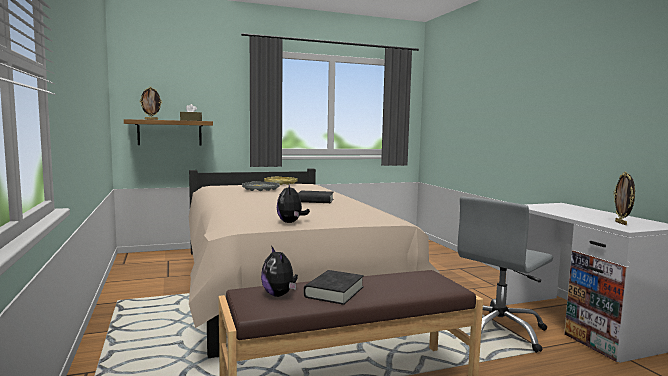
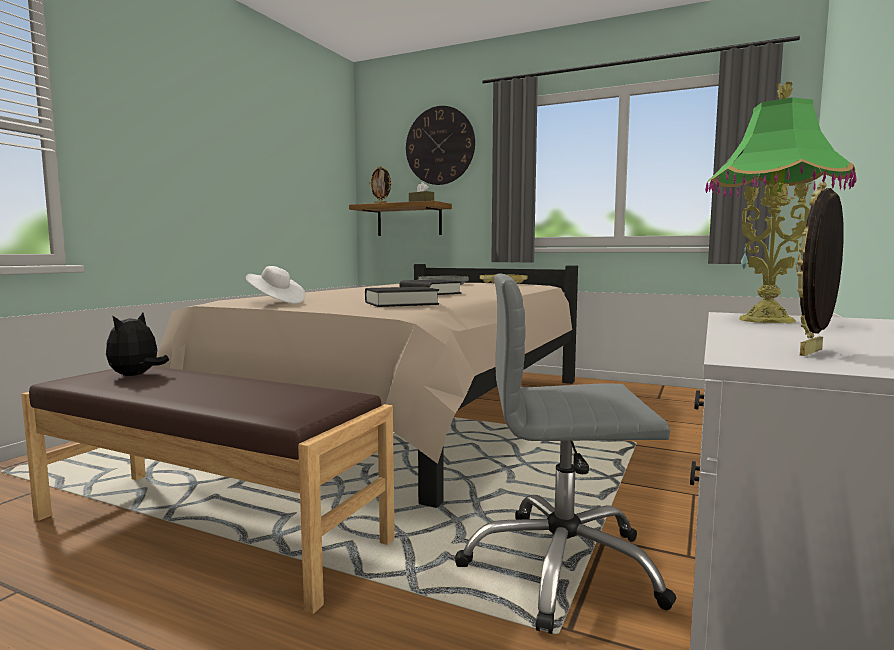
camera: 45 degrees right, 0 degrees up
(198, 75) = (440, 146): none -> wall clock
(291, 222) = (275, 302): plush toy -> white hat
(334, 292) = (177, 385): black book -> black book (401, 303)
(547, 208) = (765, 320): none -> table lamp

